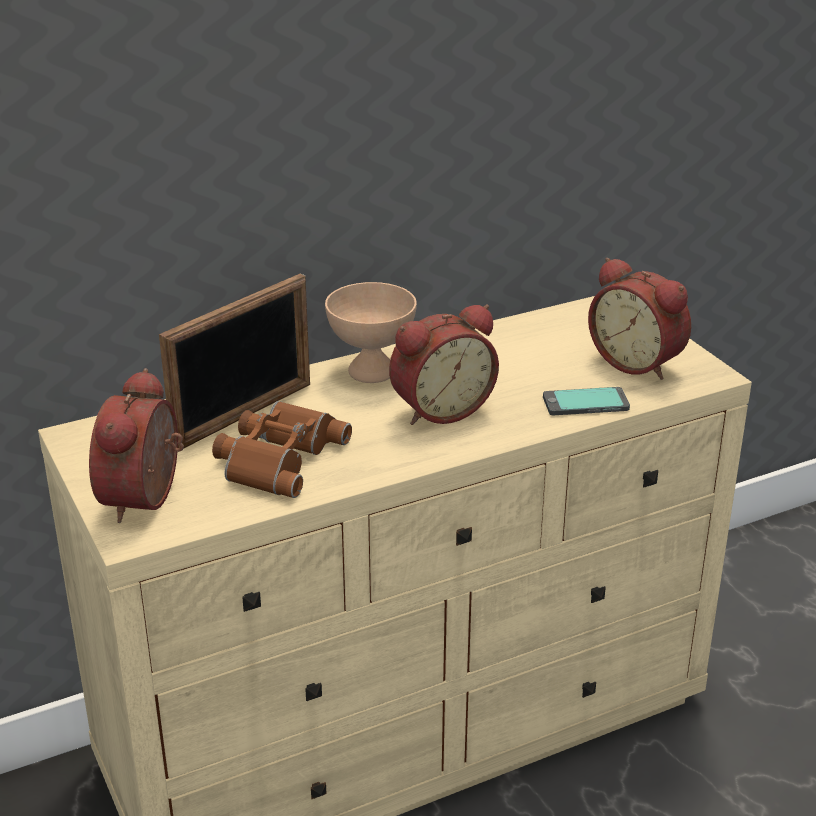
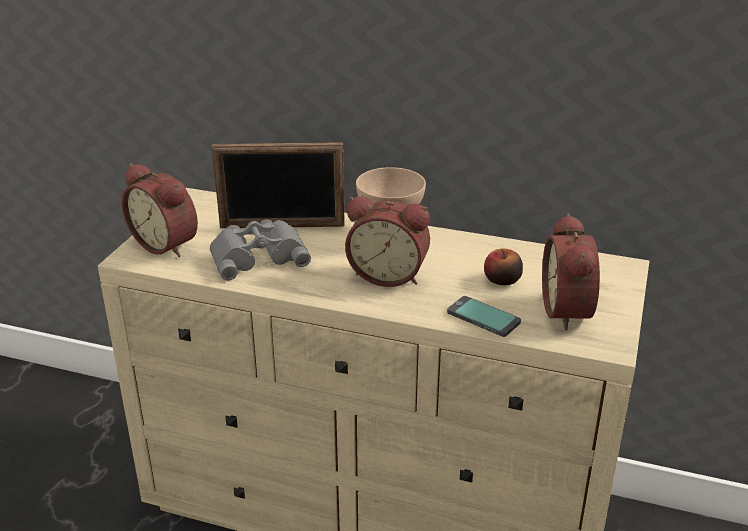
camera: 45 degrees right, 0 degrees up
(148, 498) = (167, 244): alarm clock -> alarm clock turned 105 degrees counterclockwise
(277, 457) = (258, 255): brown binoculars -> grey binoculars
(543, 363) = (502, 280): none -> apple

